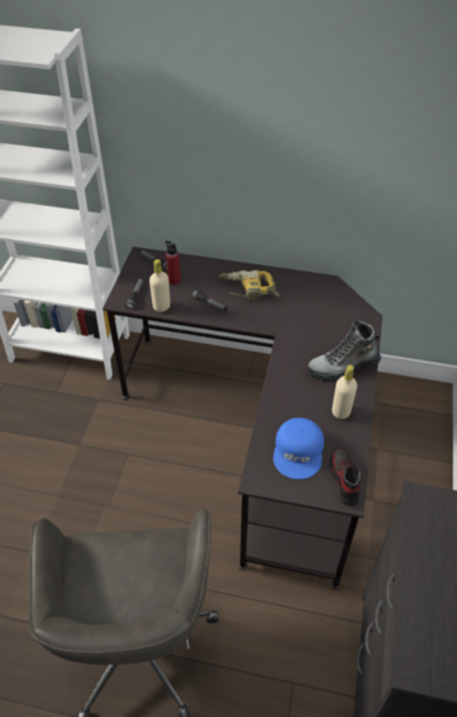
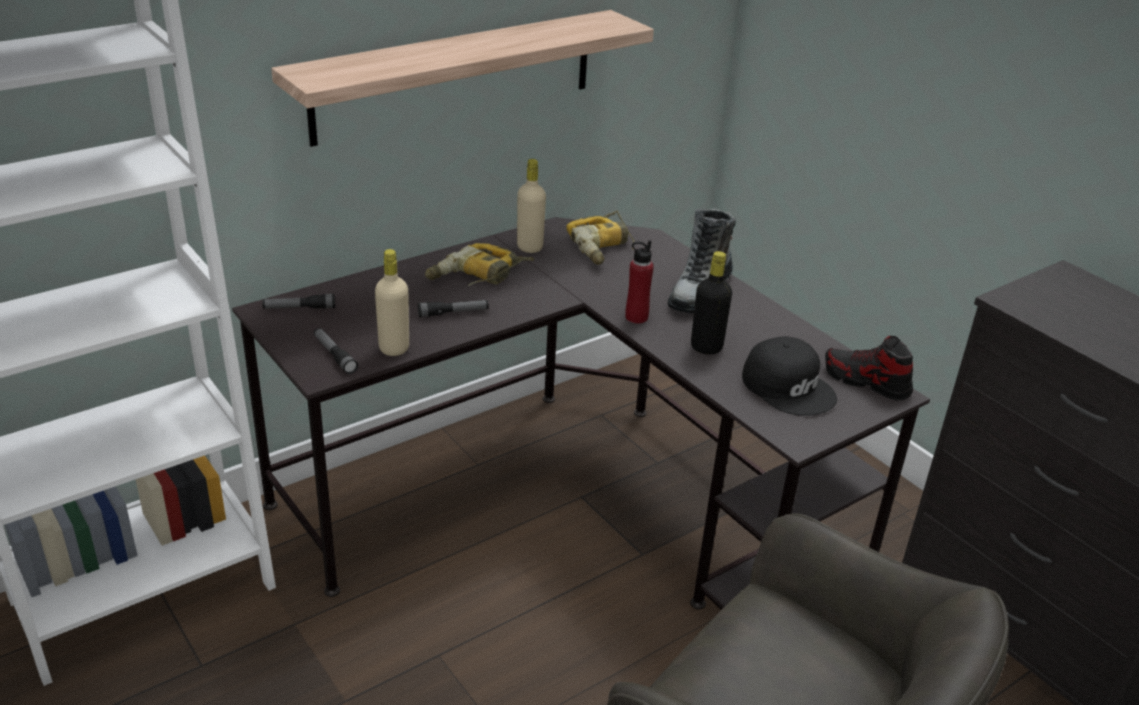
camera: 50 degrees left, 15 degrees down
(174, 280) = (362, 313): red bottle -> red bottle (636, 317)
(276, 174) = (456, 76): none -> shelf
(293, 400) = (706, 347): none -> black bottle
(299, 451) = (789, 386): blue cap -> black cap
(334, 308) = (603, 246): none -> power drill
(341, 411) = (765, 329): beige bottle -> beige bottle (529, 247)

